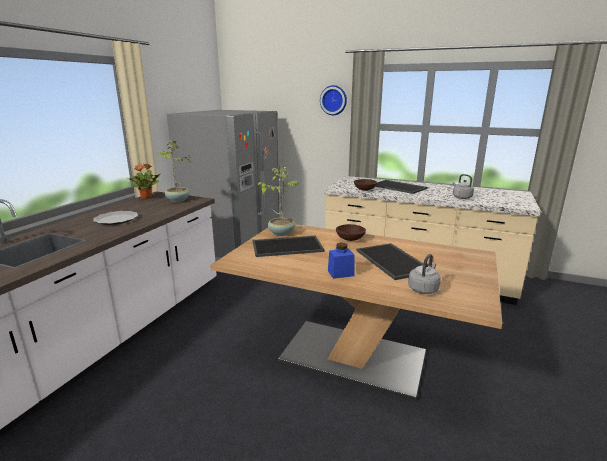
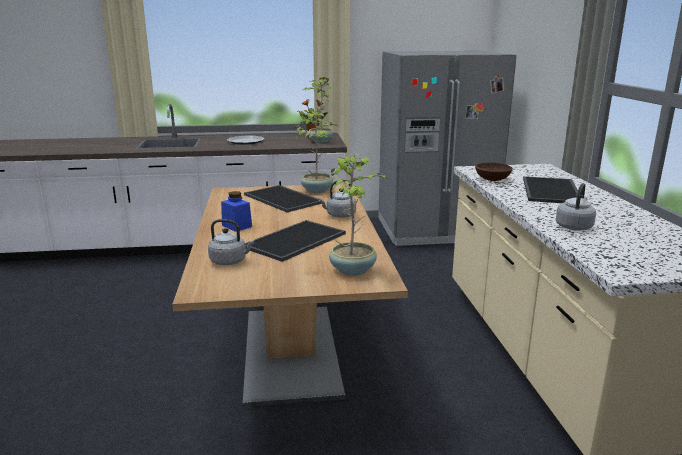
camera: 60 degrees right, 0 degrees up
(334, 100) = (576, 40): wall clock -> none
(350, 239) = (339, 215): brown bowl -> grey kettle
(459, 256) = (353, 270): none -> potted plant

